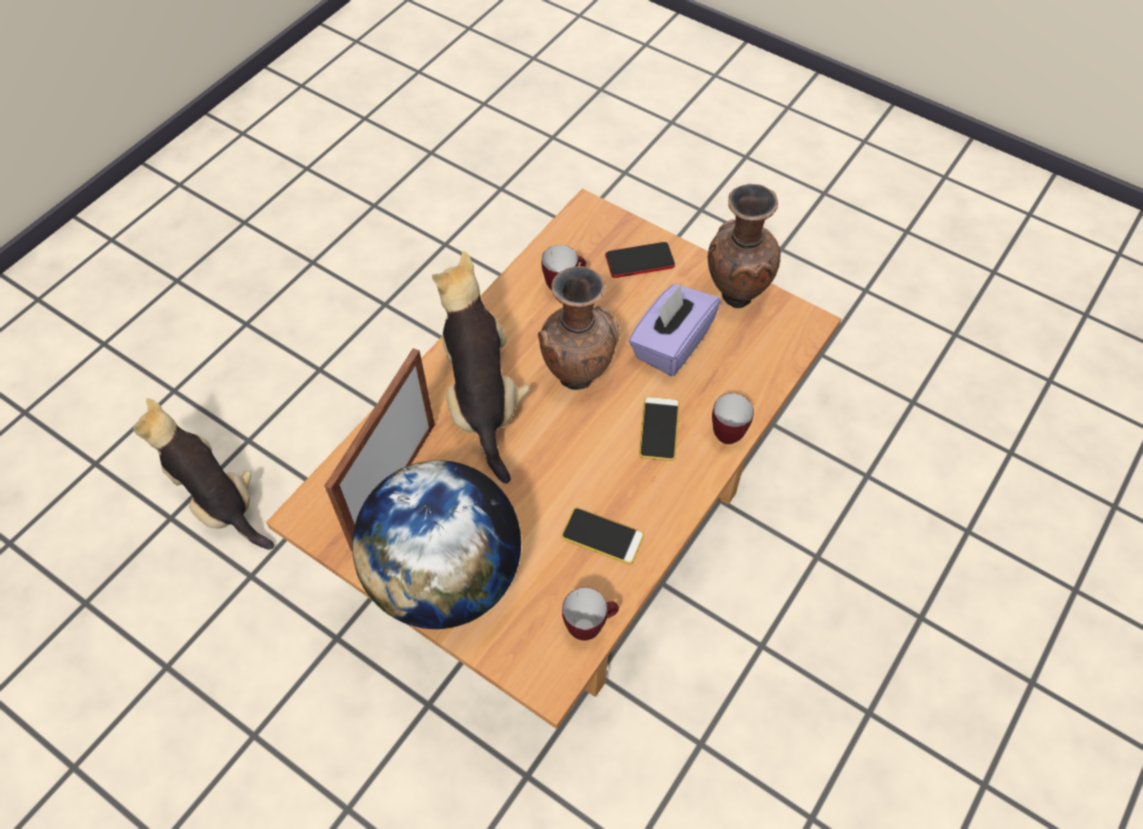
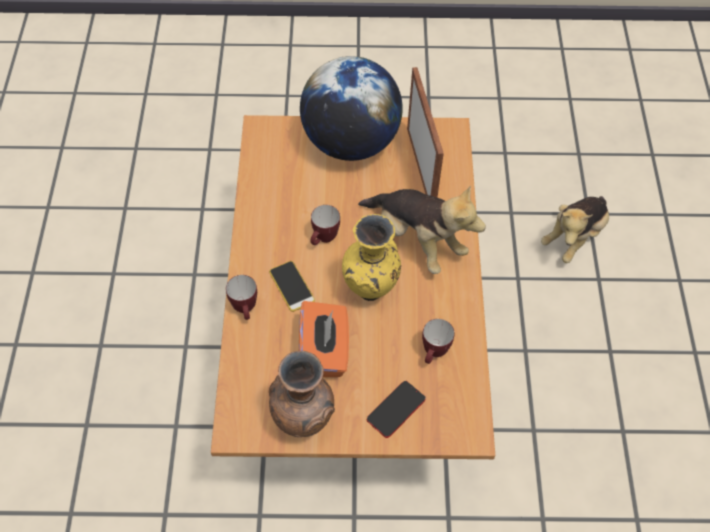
camera: 145 degrees right, 0 degrees up
(218, 500) = (574, 237): plush toy -> plush toy turned 120 degrees clockwise
(577, 375) = (371, 292): brown vase -> yellow vase
(590, 625) = (257, 161): mug -> mug (324, 240)
(602, 536) = (282, 206): phone -> none
(671, 344) = (324, 351): purple tissue box -> orange tissue box

